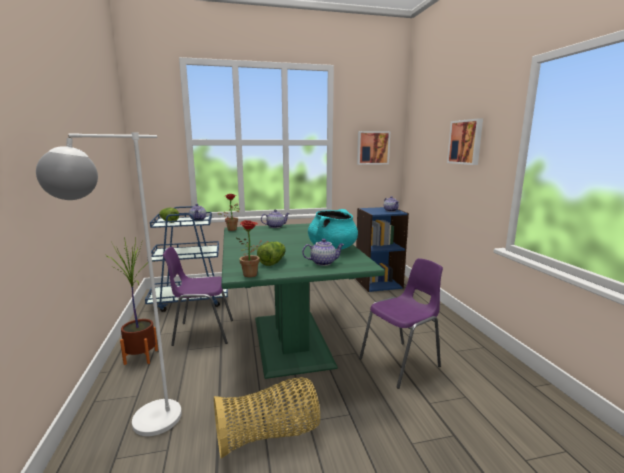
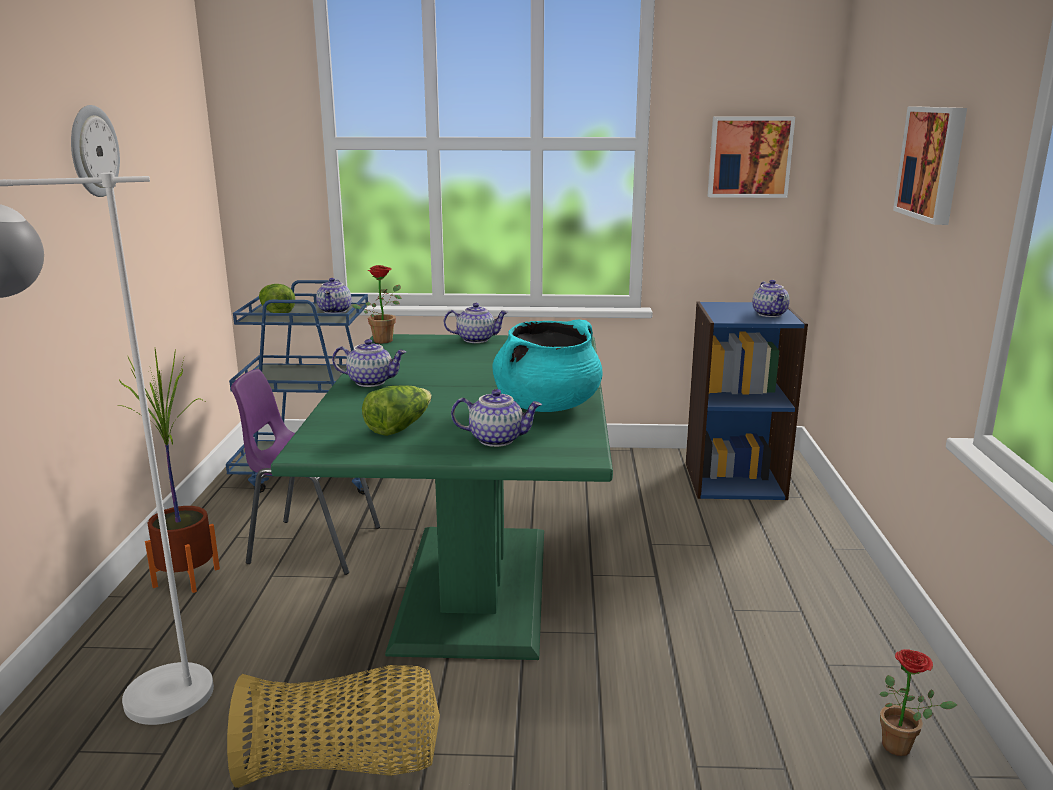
camera: 15 degrees right, 5 degrees up
(85, 137) = (93, 151): none -> wall clock
(242, 245) = (371, 382): none -> teapot
(253, 275) = (338, 453): potted plant -> potted plant (903, 747)
(401, 363) = (683, 670): purple chair -> none

